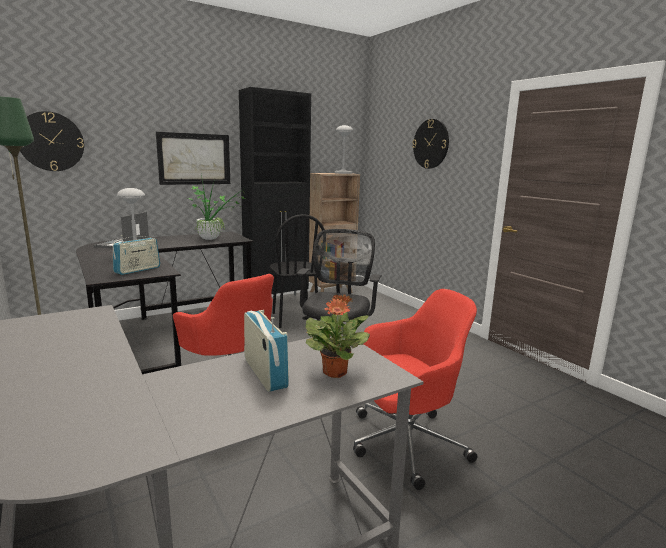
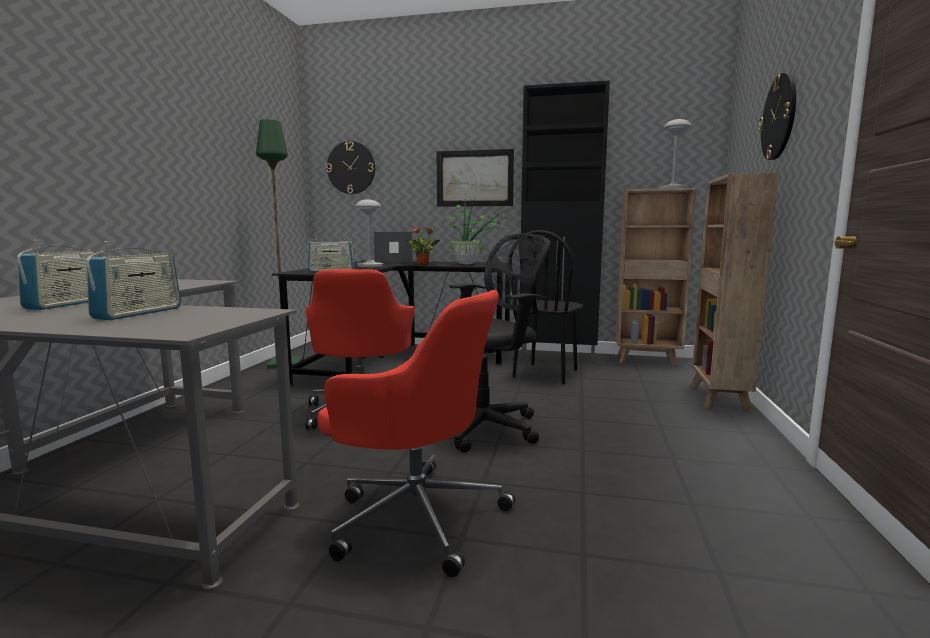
camera: 45 degrees right, 5 degrees down
(128, 389) = (67, 304): none -> radio
(335, 372) = (170, 322): potted plant -> potted plant (423, 264)
(404, 311) = (719, 399): none -> brown bookcase

